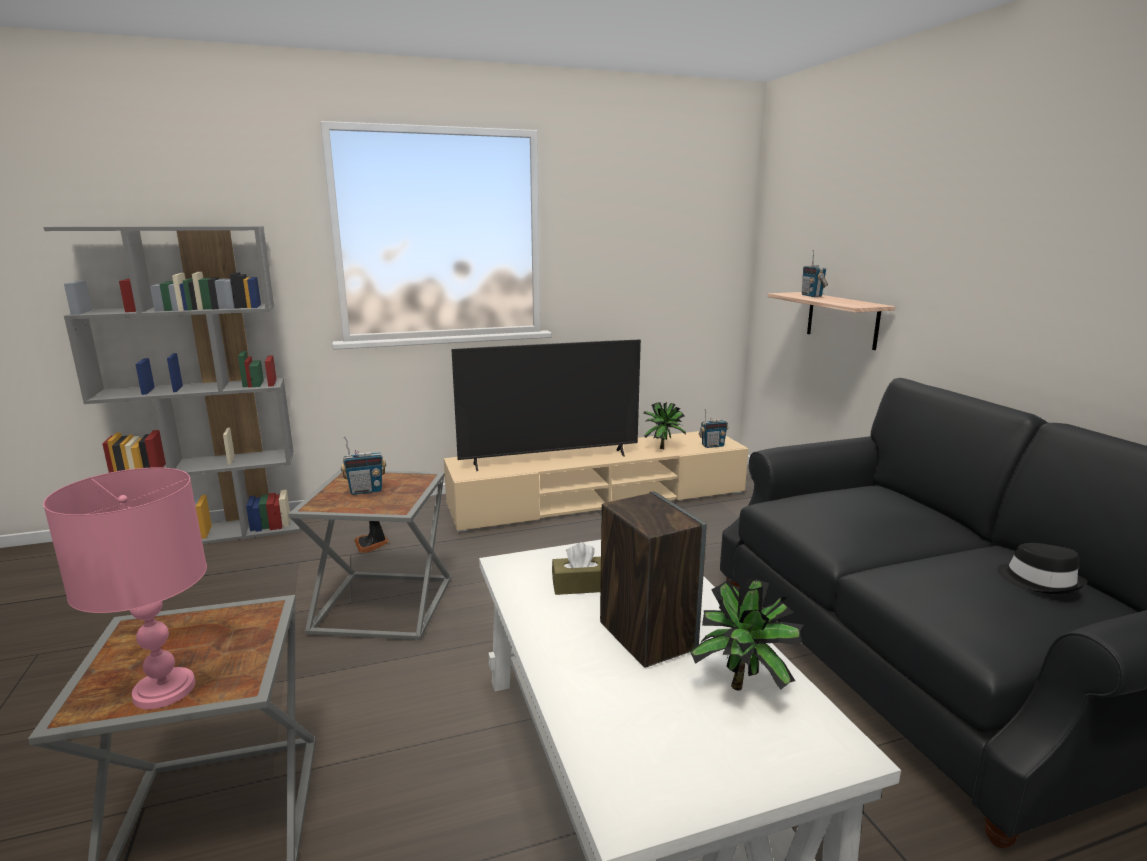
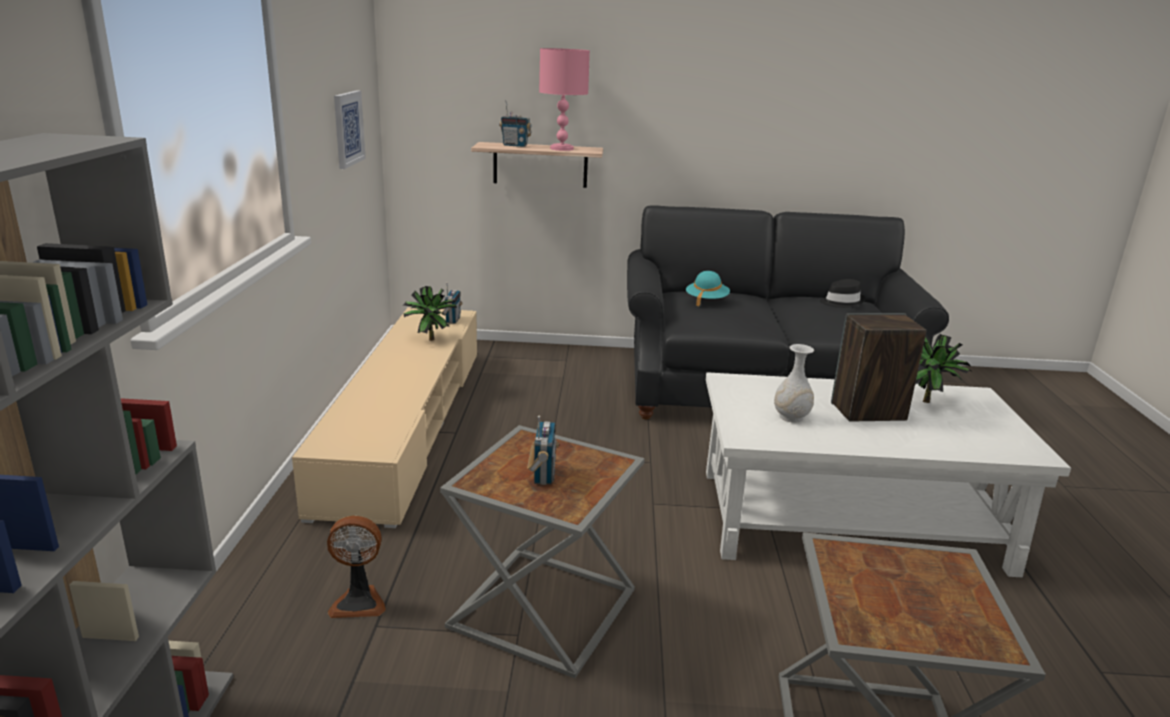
camera: 70 degrees left, 5 degrees up
(164, 691) = (969, 600): pink table lamp -> pink table lamp (562, 149)
(550, 460) = (392, 395): television -> none
(580, 585) = (791, 417): brown tissue box -> white vase
(666, 267) = (347, 128): none -> picture
(854, 497) = (706, 300): none -> turquoise hat

